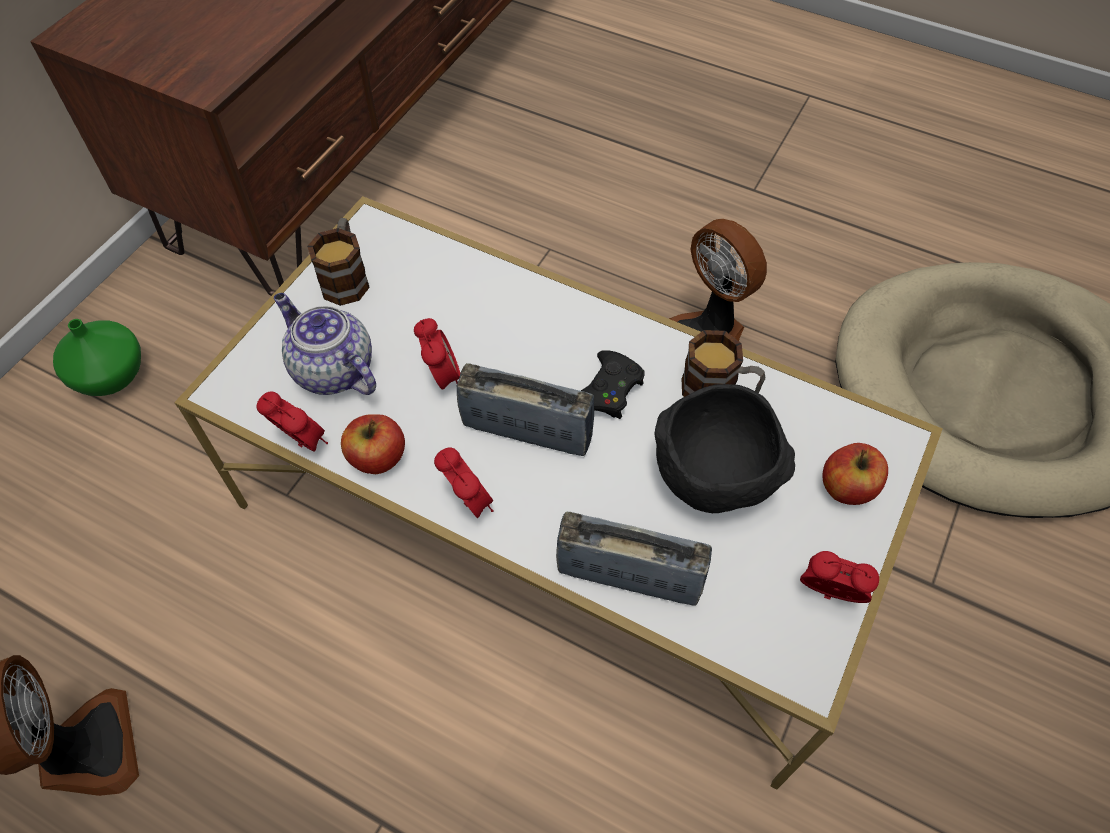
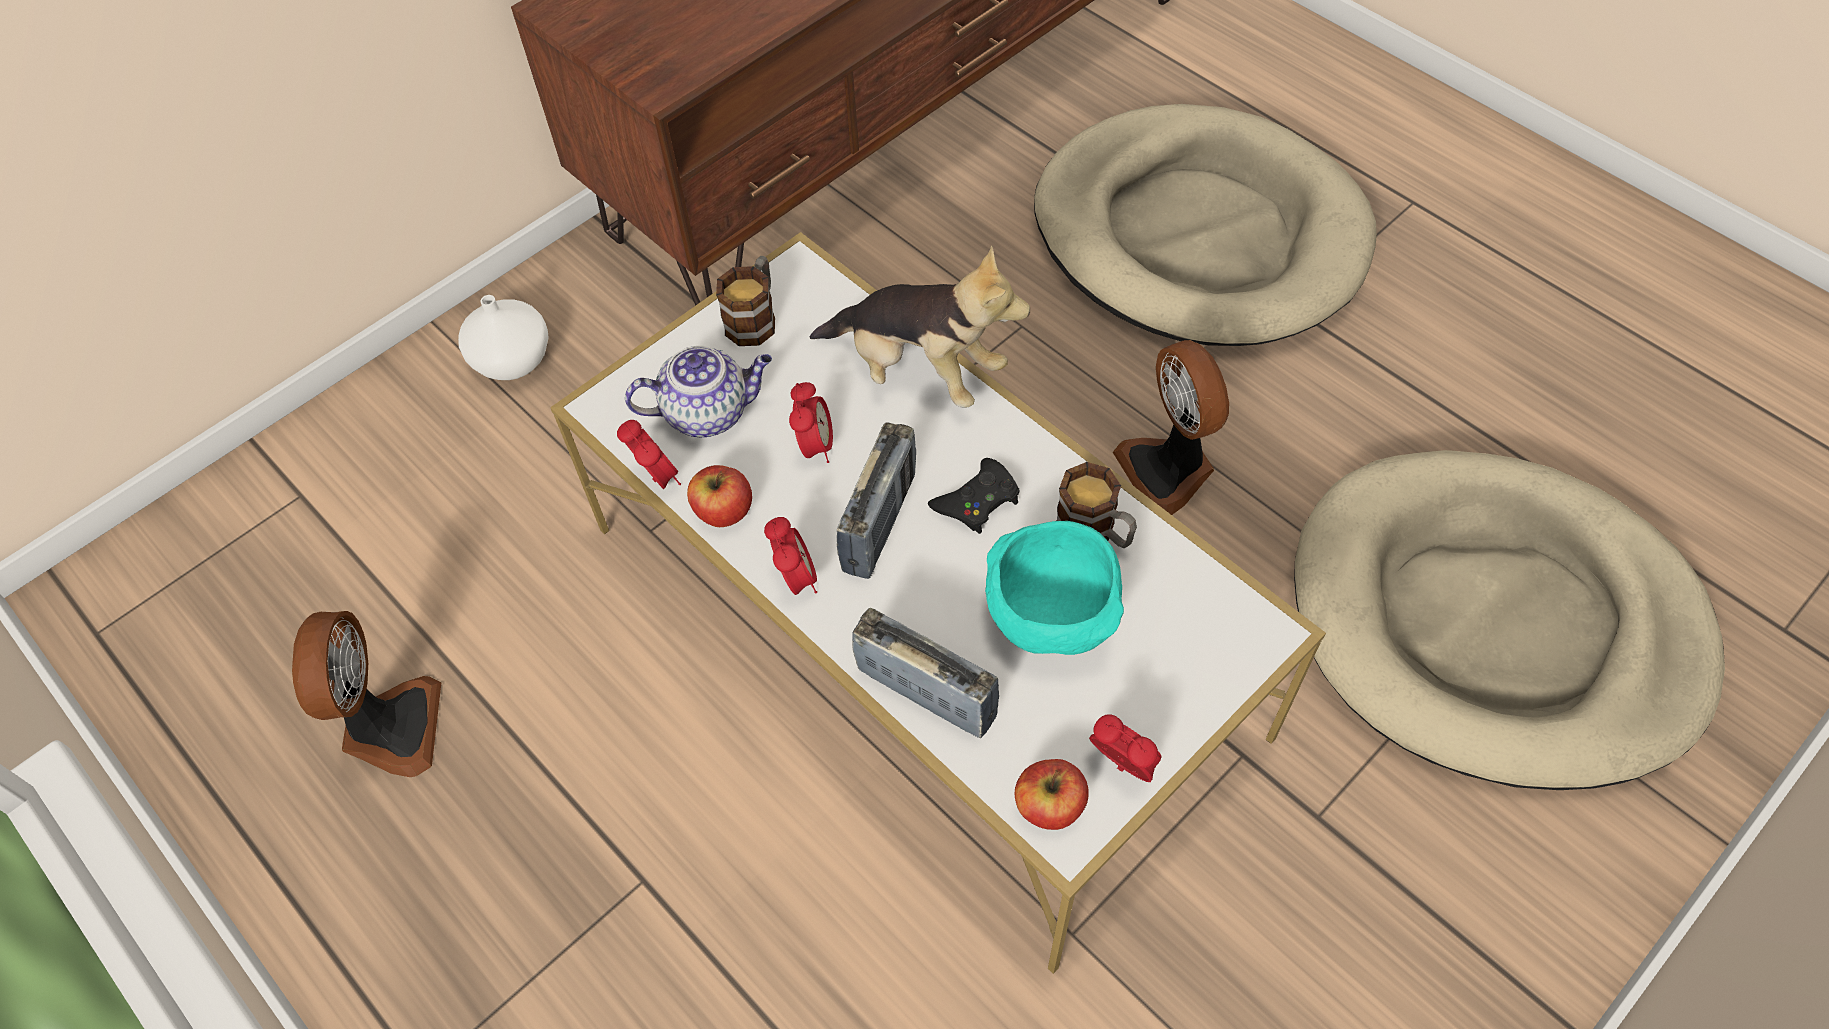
camera: 20 degrees right, 0 degrees up
(111, 374) = (513, 359): green vase -> white vase
(332, 370) = (708, 412): teapot -> teapot turned 105 degrees clockwise
(512, 290) = (919, 371): none -> plush toy
(527, 431) = (879, 523): radio -> radio turned 75 degrees clockwise
(662, 150) = (1199, 235): none -> beige dog bed
(716, 478) = (1055, 620): black bowl -> turquoise bowl
(847, 487) = (1191, 666): apple -> apple (1050, 806)

